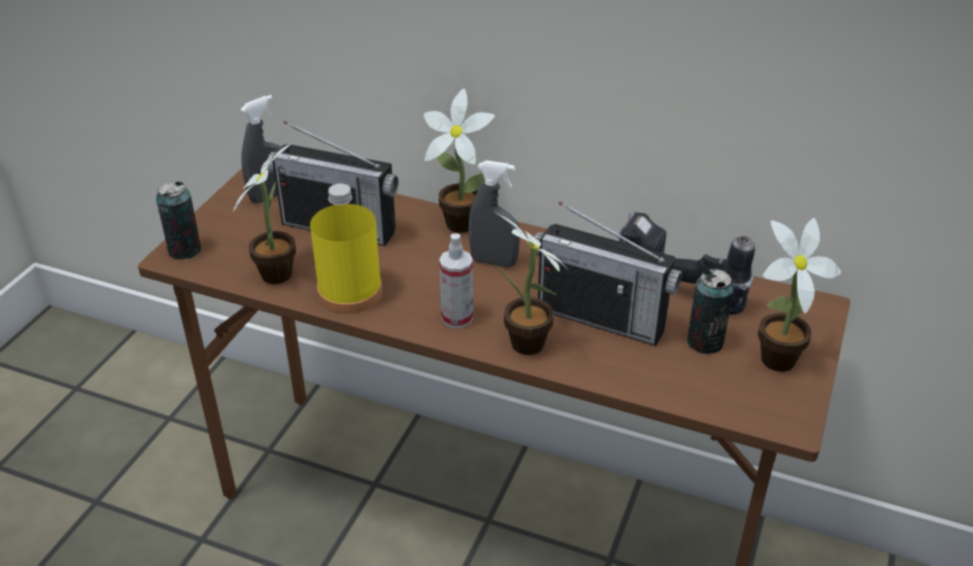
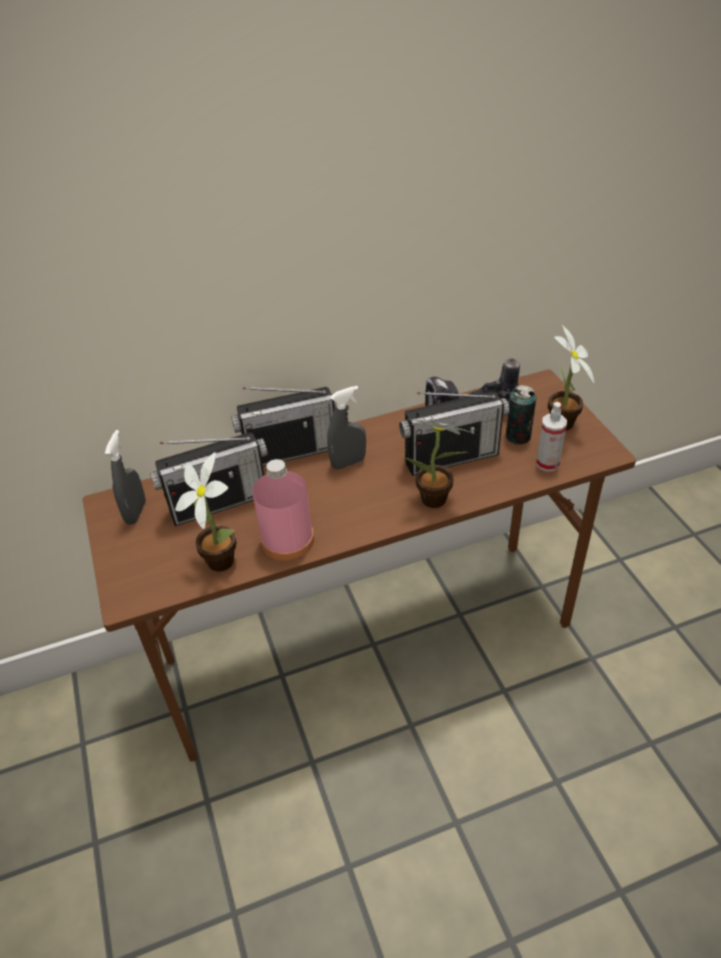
camera: 40 degrees left, 5 degrees up
(185, 250) = (127, 590): can -> none
(350, 293) = (287, 540): yellow bottle -> pink bottle
(457, 222) = (291, 452): potted plant -> radio
(457, 318) = (374, 511): spray bottle -> spray bottle (547, 463)

